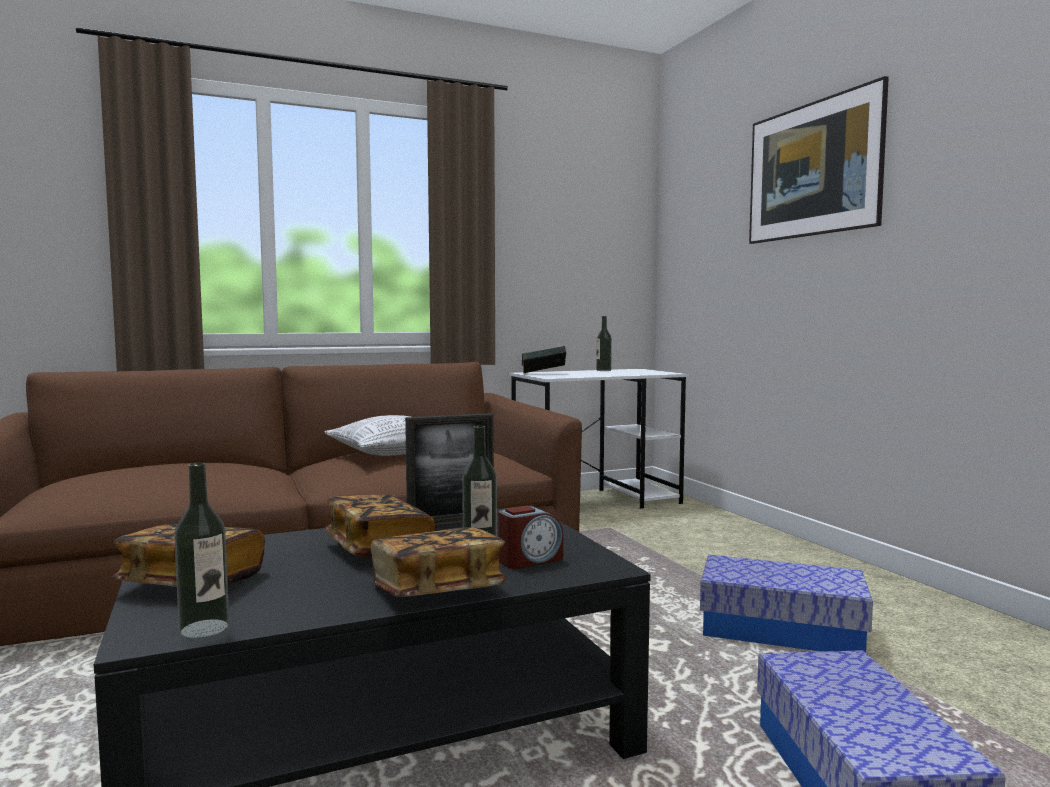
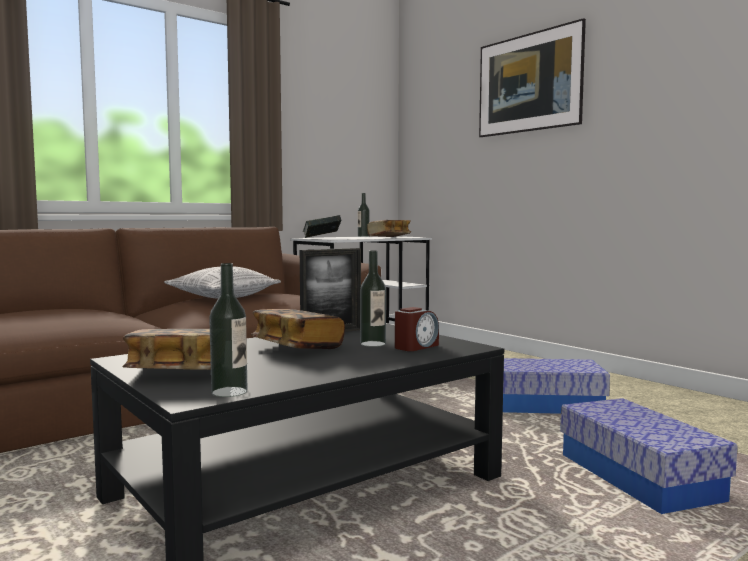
camera: 15 degrees left, 0 degrees up
(437, 590) = (372, 364): book -> book (389, 237)

